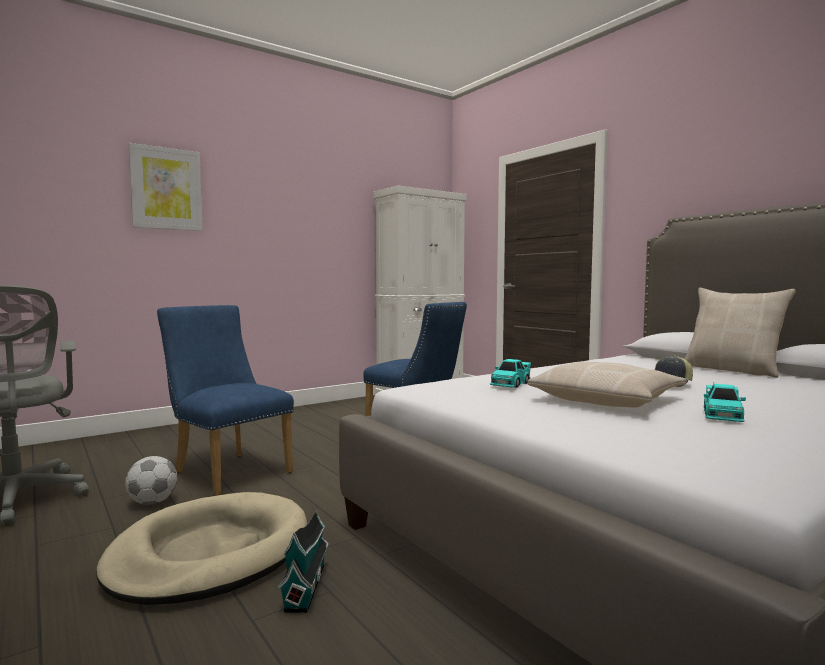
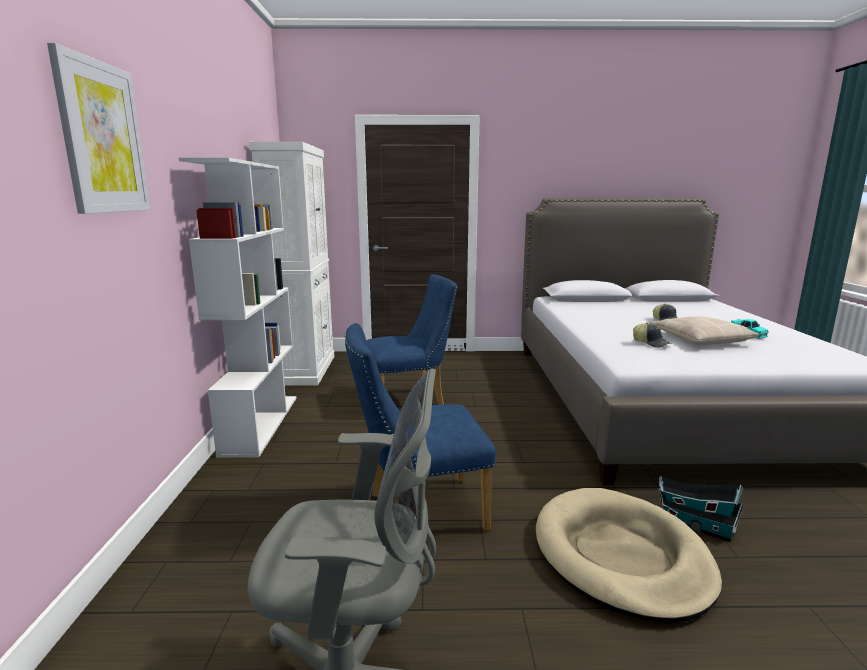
camera: 55 degrees left, 10 degrees up
(152, 502) = (469, 572): football -> none
(310, 409) = (260, 423): none -> white bookcase
(510, 384) = (651, 343): turquoise toy car -> cap
(732, 370) = (627, 303): beige pillow -> none

